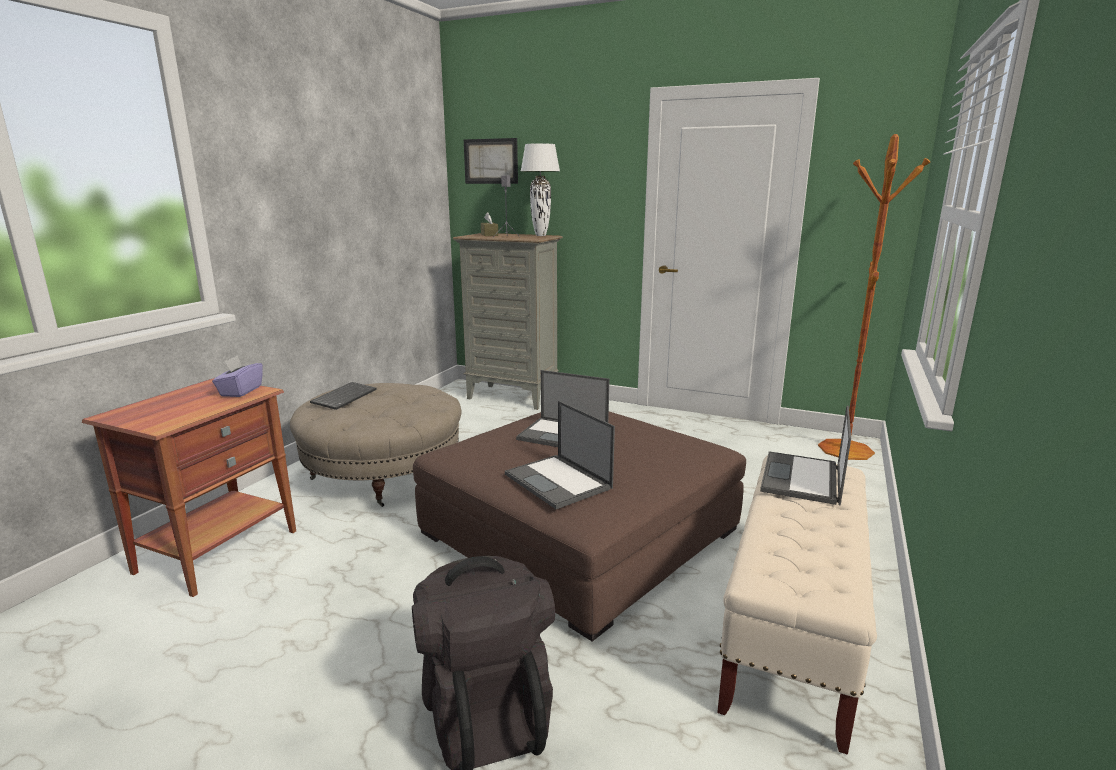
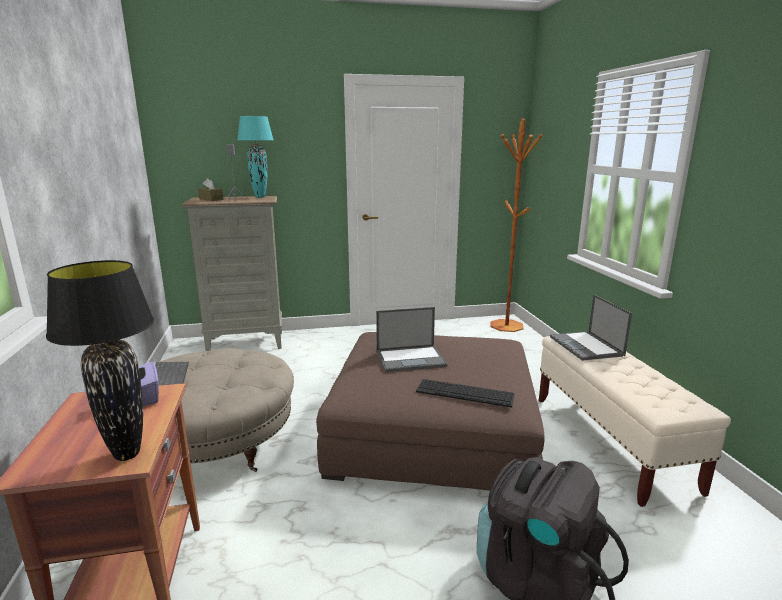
camera: 35 degrees left, 0 degrees up
(166, 422) = (126, 454): none -> black table lamp
(491, 161) = (194, 130): picture -> none
(540, 235) = (259, 197): white table lamp -> turquoise table lamp
(559, 481) = (465, 393): laptop -> keyboard

